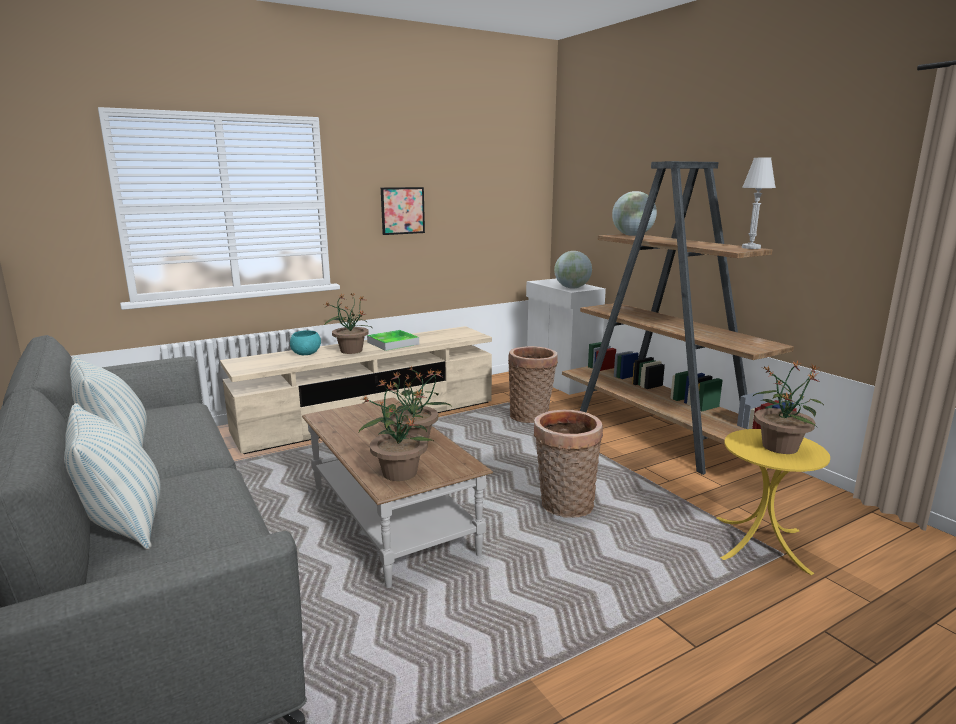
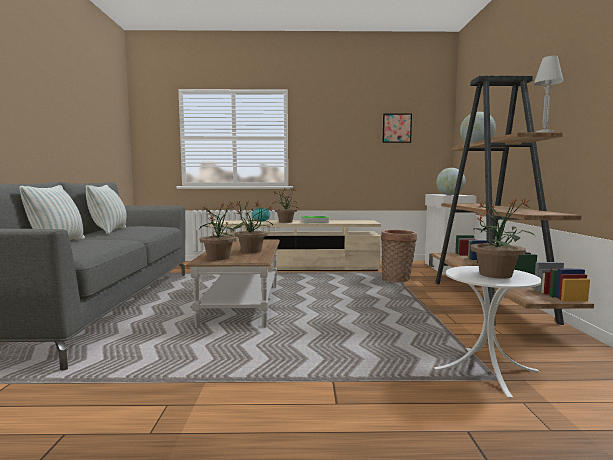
camera: 30 degrees right, 10 degrees down
(402, 210) = (337, 143): picture -> picture (397, 128)
(564, 506) = (353, 319): basket -> none
(761, 544) = (486, 370): yellow side table -> white side table

